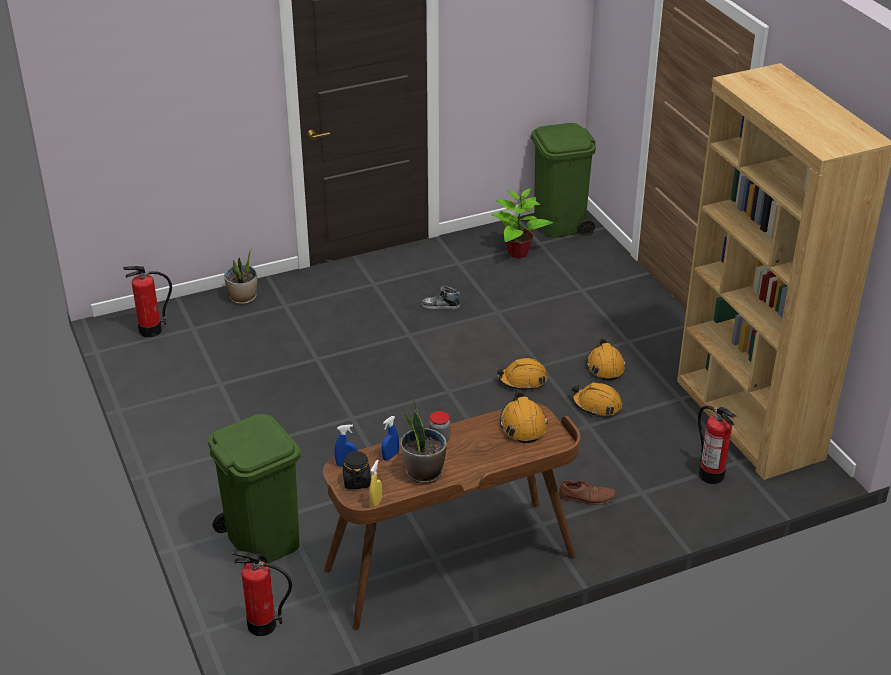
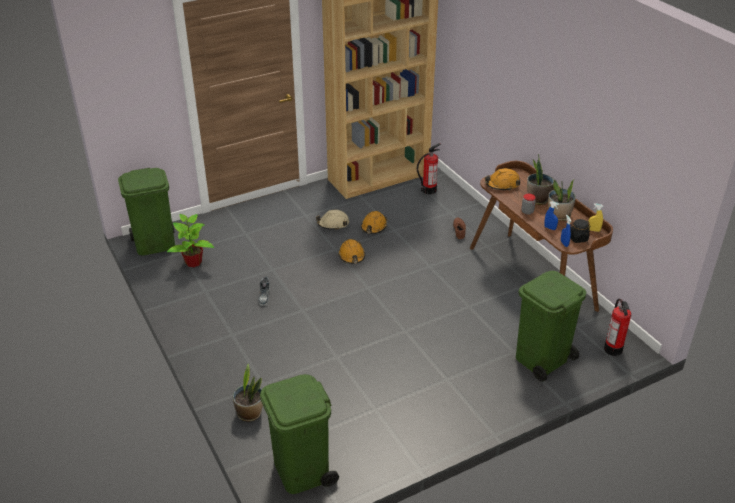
camera: 95 degrees left, 0 degrees up
(150, 330) = (302, 471): fire extinguisher -> green trash can
(474, 457) = (537, 199): none -> potted plant
(605, 366) = (333, 224): orange hard hat -> beige hard hat

